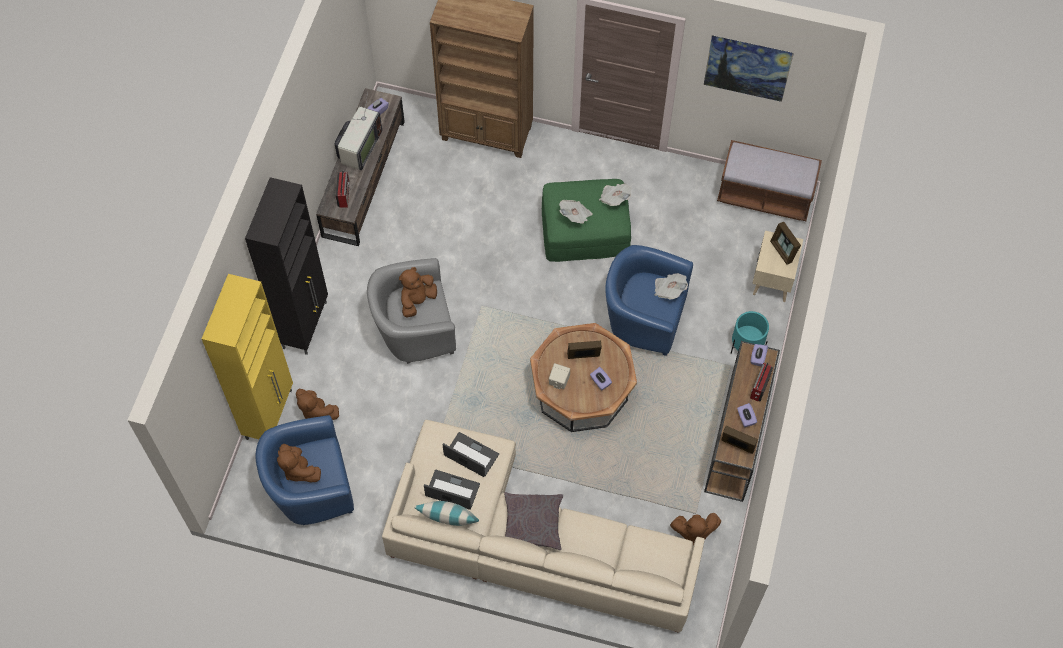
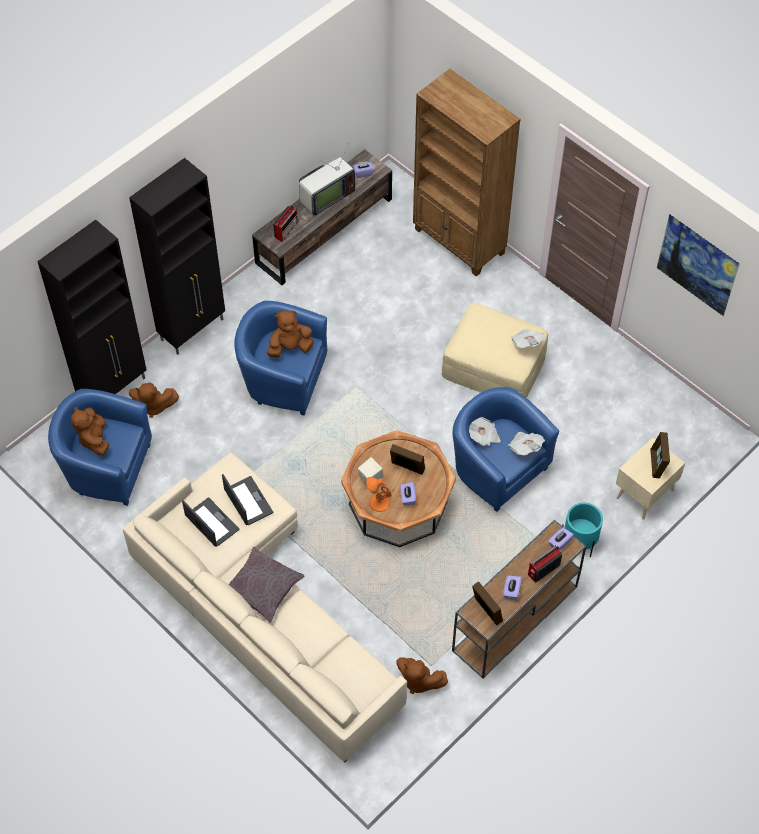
camera: 30 degrees right, 5 degrees down
(270, 414) = (114, 388): yellow cabinet -> black cabinet
(316, 411) = (153, 406): brown plush toy -> brown plush toy turned 60 degrees counterclockwise
(414, 330) = (282, 379): grey armchair -> blue armchair
(448, 522) = (190, 548): pillow -> none
(575, 216) = (480, 341): newspaper -> newspaper (482, 436)
(579, 399) = (378, 502): none -> orange table lamp
(585, 230) = (494, 365): green ottoman -> beige ottoman
(764, 196) = (686, 415): brown bench -> none

